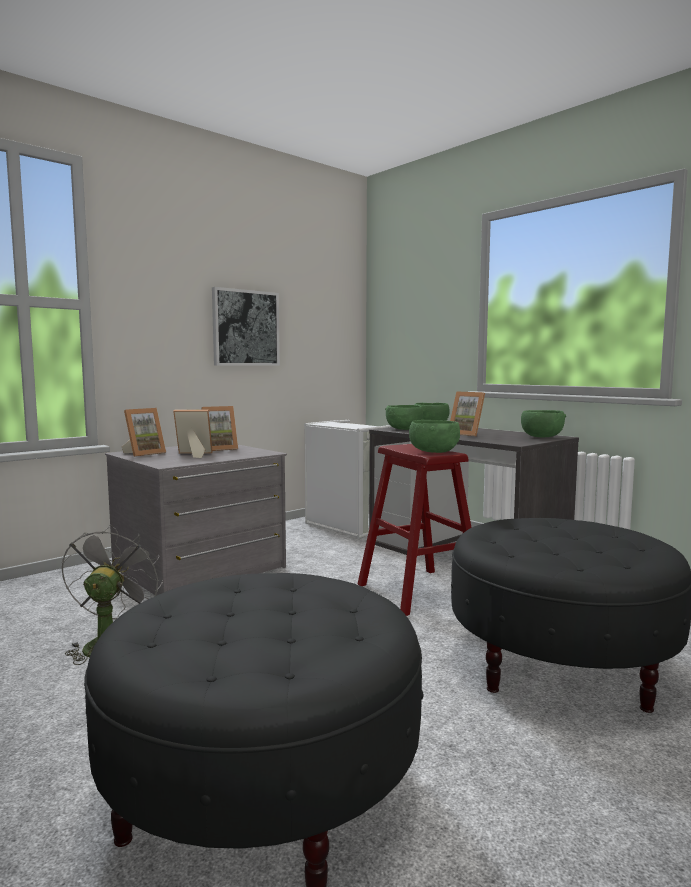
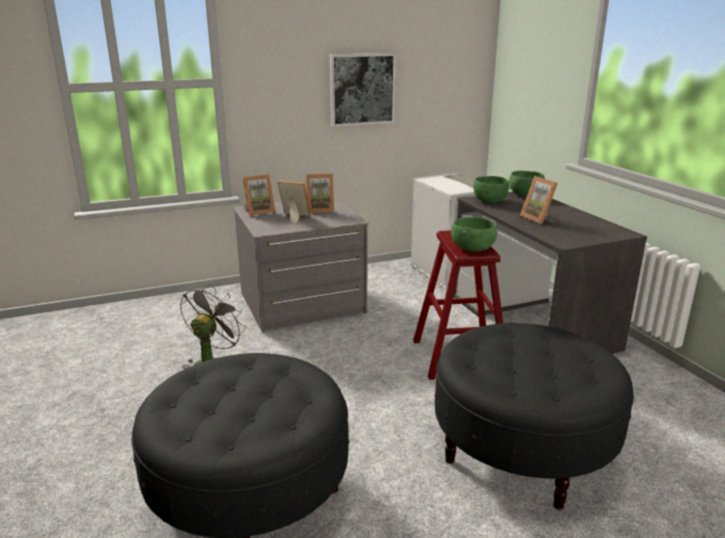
camera: 20 degrees right, 15 degrees up
(541, 437) = (606, 232): green bowl -> none

